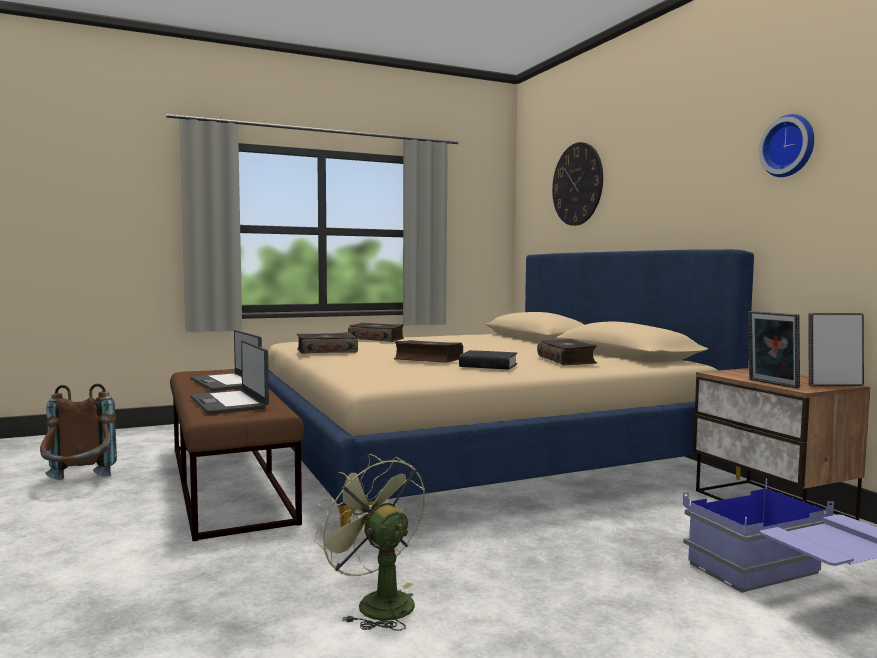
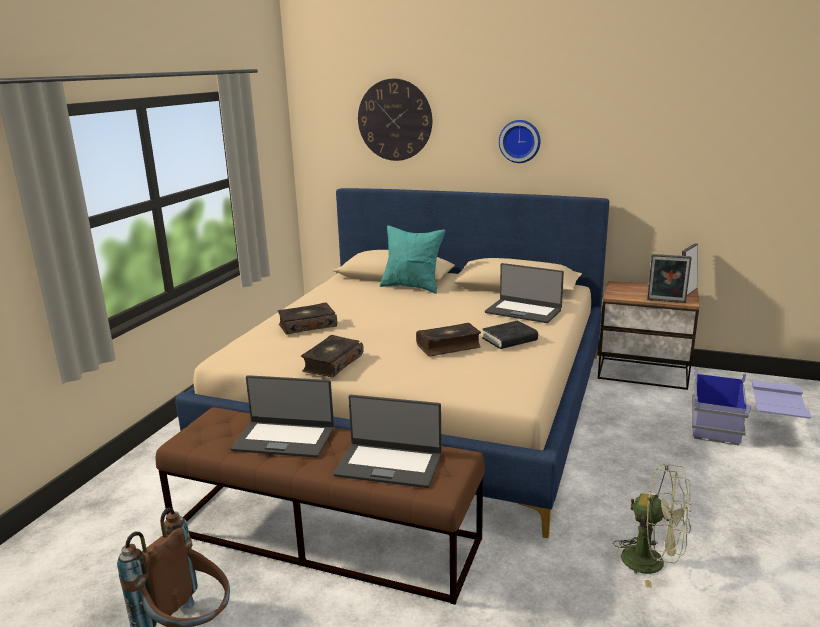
camera: 45 degrees left, 15 degrees up
(376, 603) = (653, 563): green fan -> green fan turned 150 degrees counterclockwise
(528, 342) = (412, 287): none -> turquoise pillow
(567, 360) = (523, 311): book -> laptop
(789, 146) = (638, 121): wall clock -> wall clock (520, 141)

